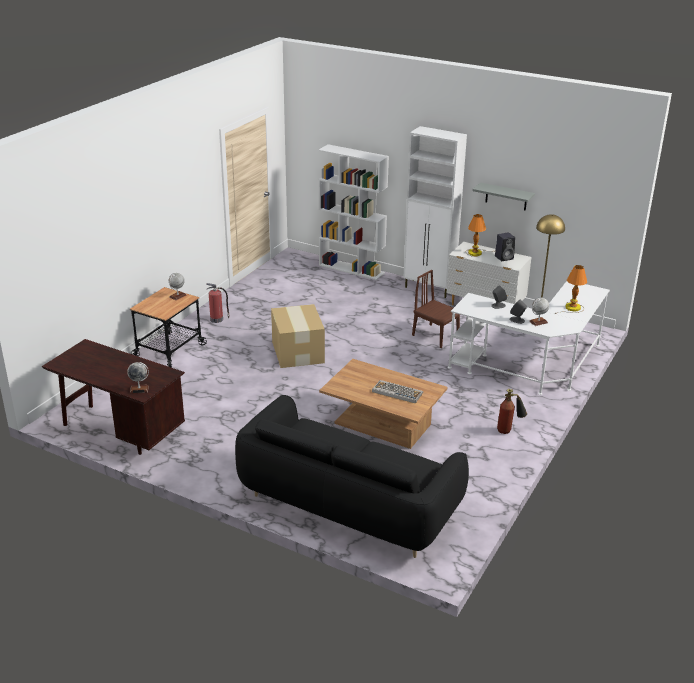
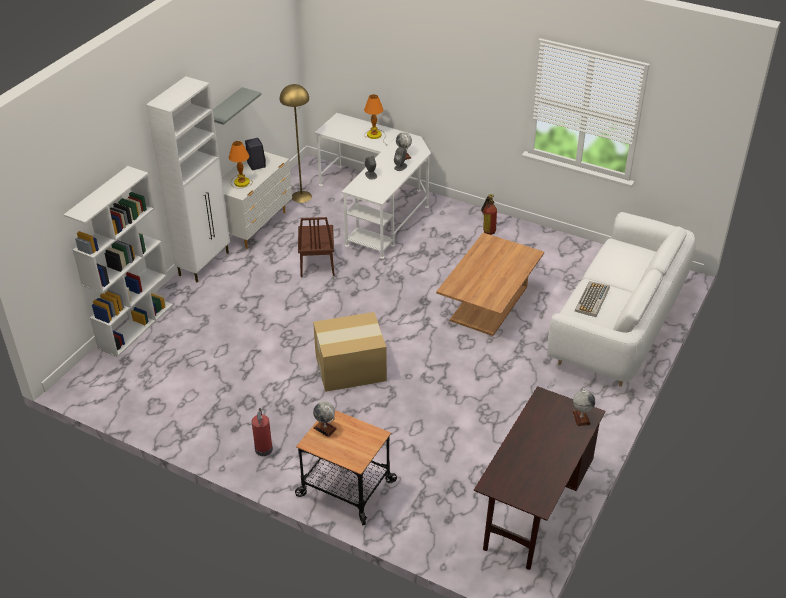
camera: 90 degrees left, 10 degrees up
(348, 505) = (618, 325): black sofa -> white sofa
(396, 392) = (497, 262): keyboard -> keyboard (592, 300)
(435, 336) = (317, 263): brown chair -> brown chair turned 45 degrees counterclockwise

